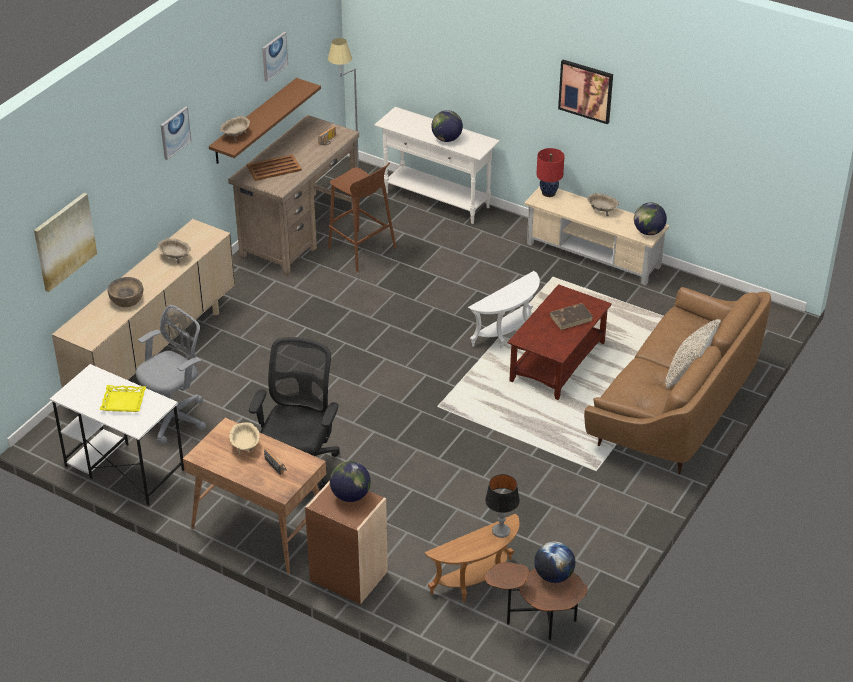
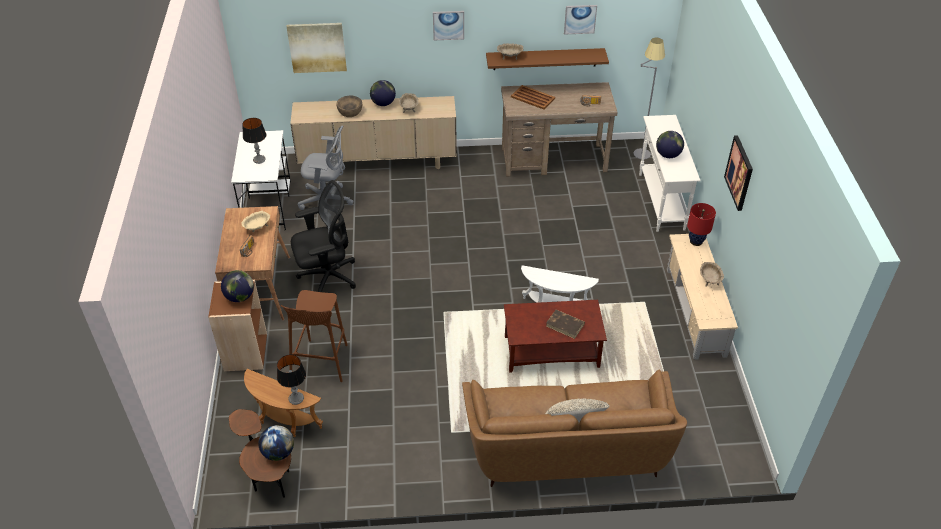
camera: 55 degrees right, 5 degrees up
(123, 402) = (259, 159): yellow tray -> table lamp
(361, 250) = (566, 195): brown stool -> brown stool (321, 361)
(648, 232) = (714, 318): globe -> globe (383, 103)

